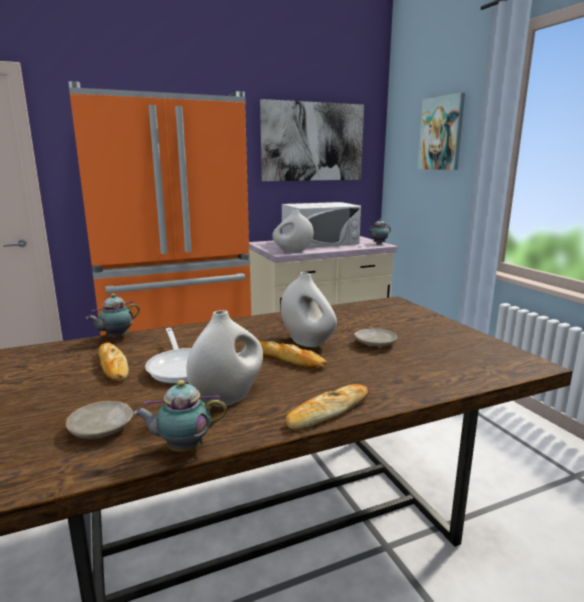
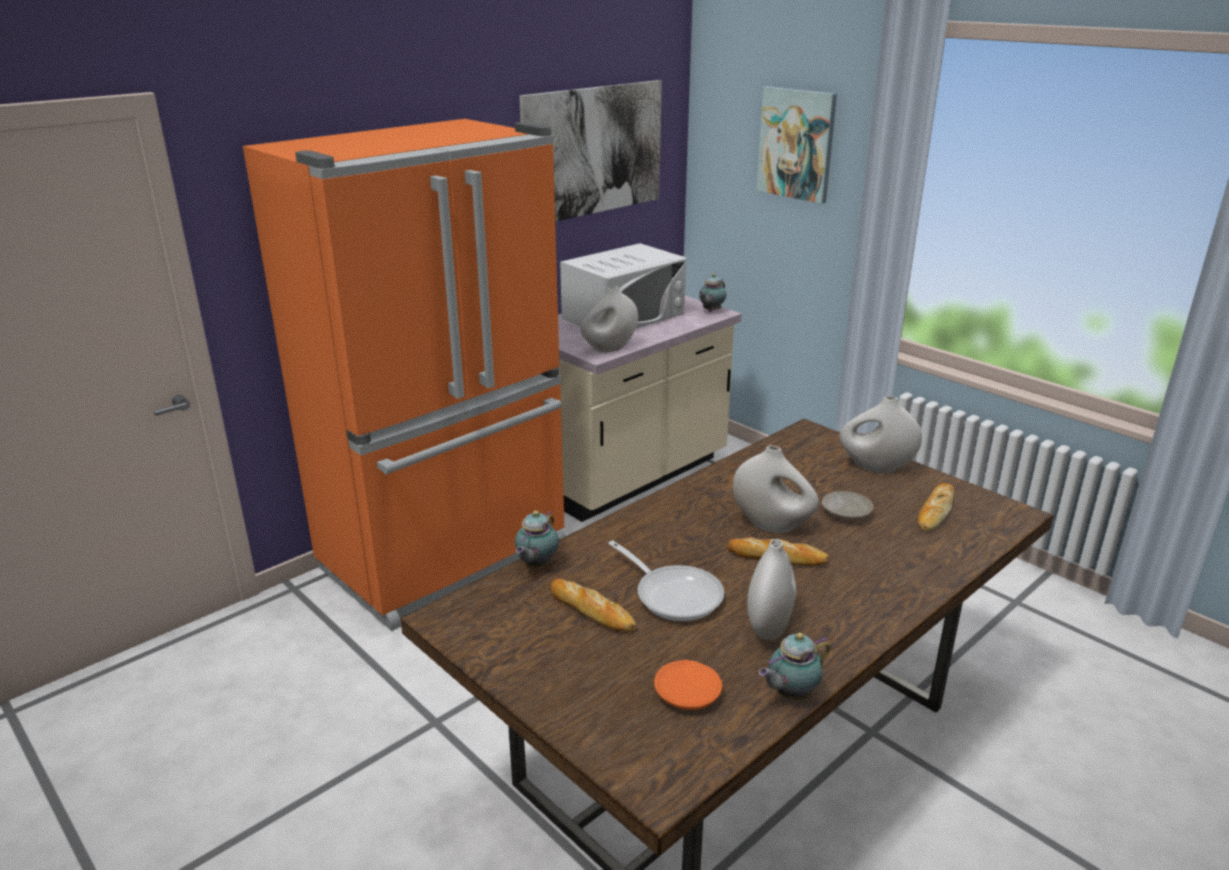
camera: 20 degrees left, 10 degrees up
(102, 429) = (688, 694): beige plate -> orange plate
(328, 411) = (878, 619): bread -> bread (935, 511)
(427, 324) = (875, 468): none -> white vase

